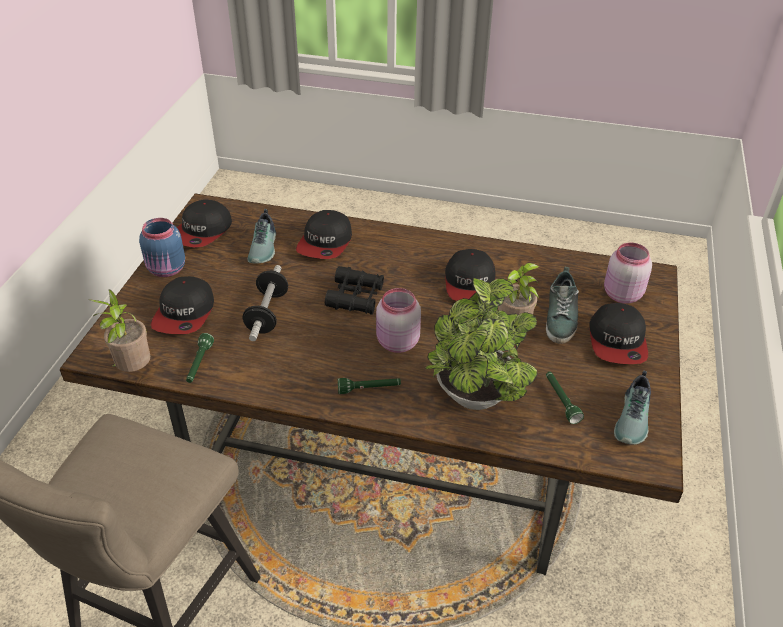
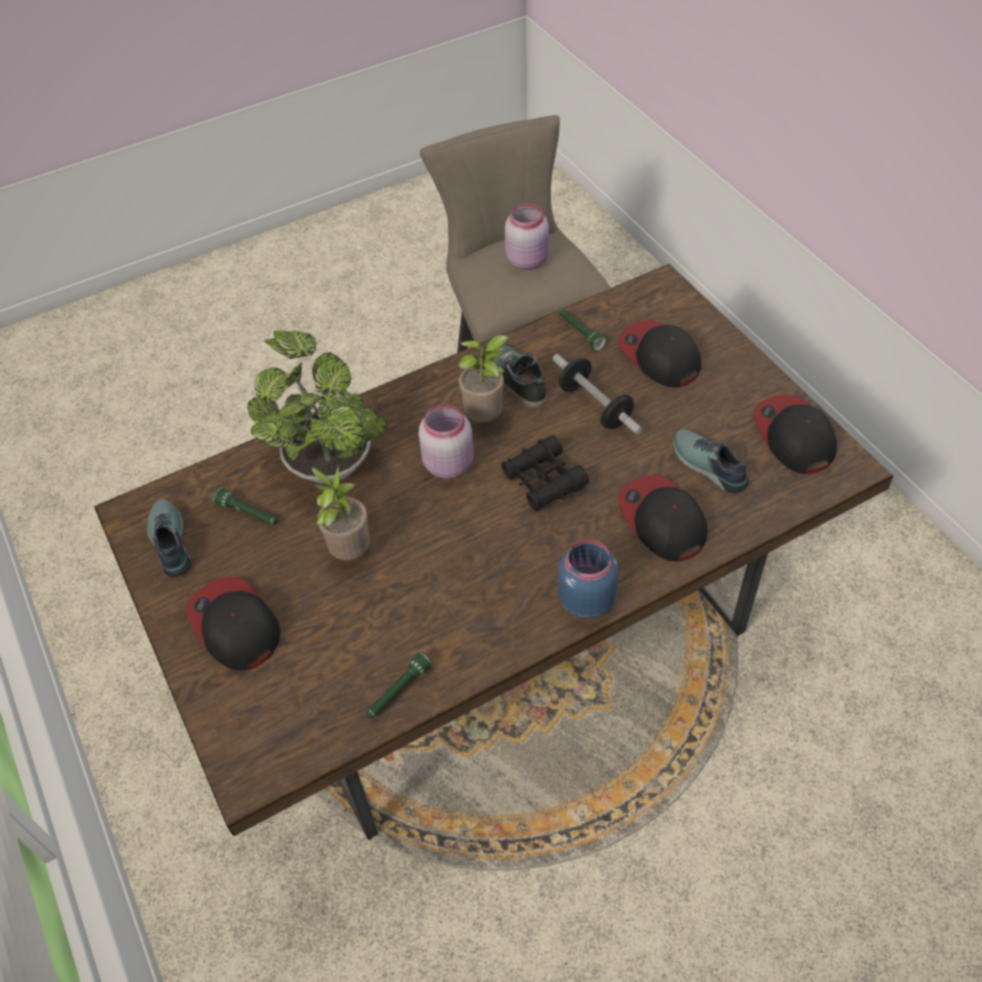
camera: 140 degrees right, 10 degrees up
(133, 369) = (618, 296): potted plant -> potted plant (486, 418)
(167, 270) = (745, 378): blue jar -> blue jar (584, 600)
(369, 389) = (423, 408): green flashlight -> green flashlight (398, 691)
(471, 284) = (450, 585): cap -> none
(561, 317) = (316, 614): shoe -> shoe (513, 378)
(621, 294) = (271, 704): pink jar -> pink jar (528, 260)

